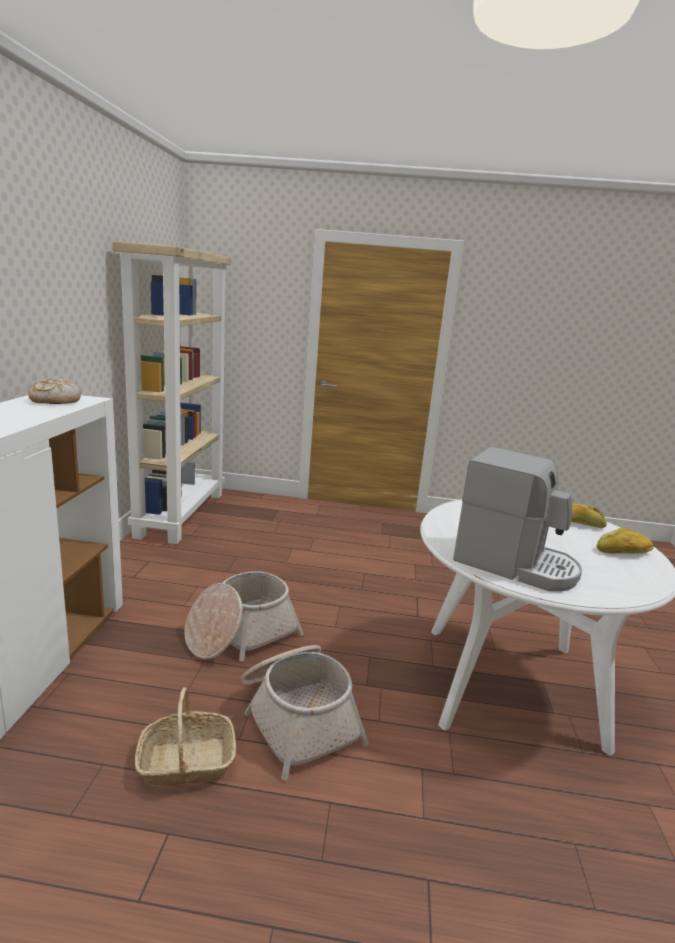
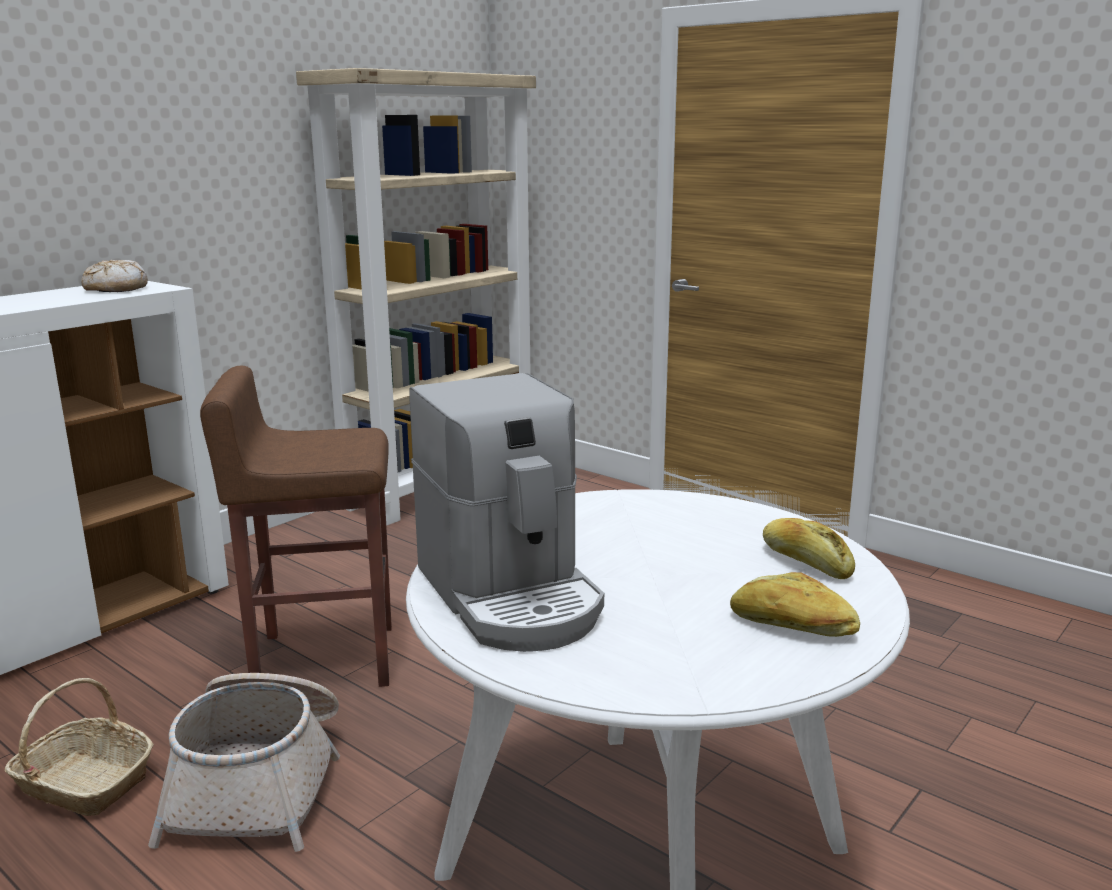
camera: 35 degrees right, 0 degrees up
(241, 634) = (323, 659): basket -> brown stool

